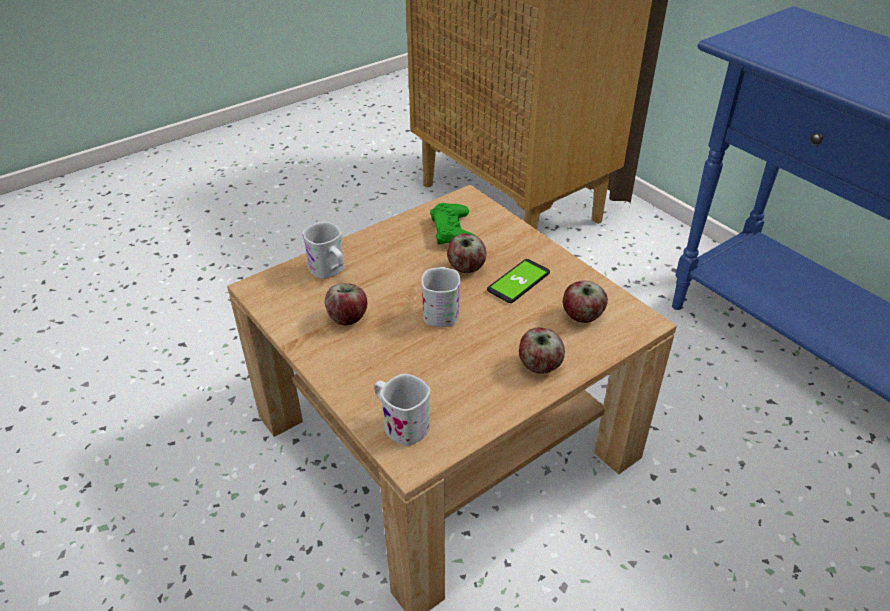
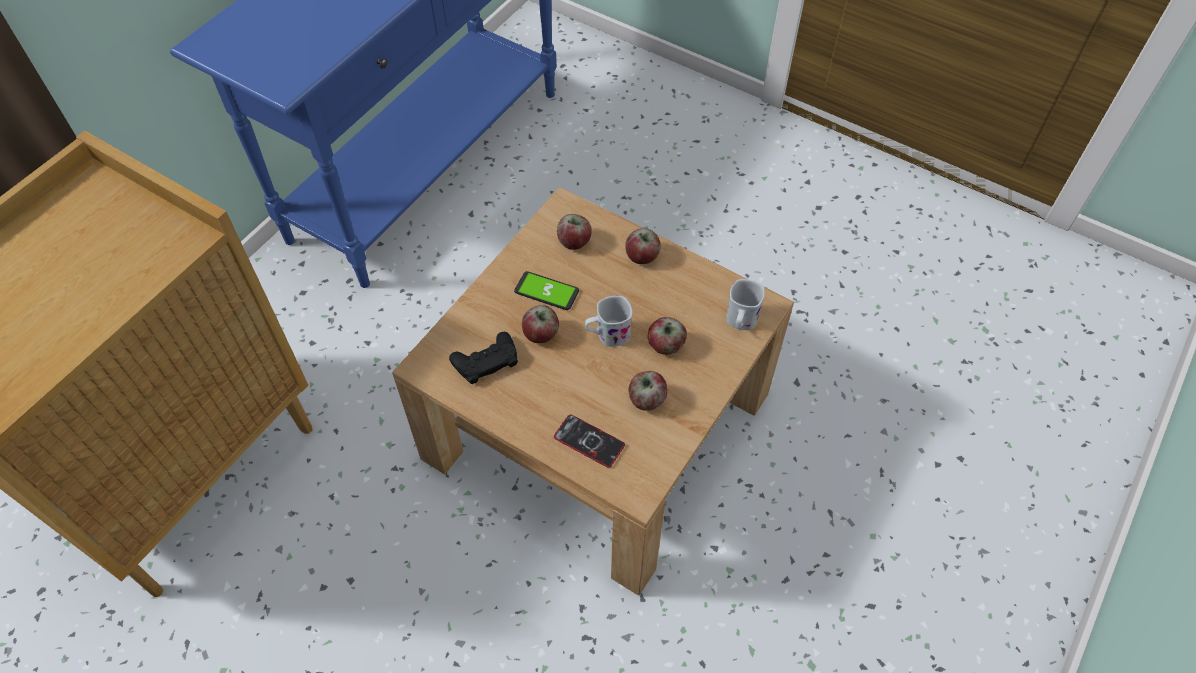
camera: 110 degrees left, 15 degrees up
(330, 271) = (589, 441): white mug -> phone
(403, 349) = (665, 346): none -> apple
(453, 230) = (486, 361): green game controller -> black game controller

